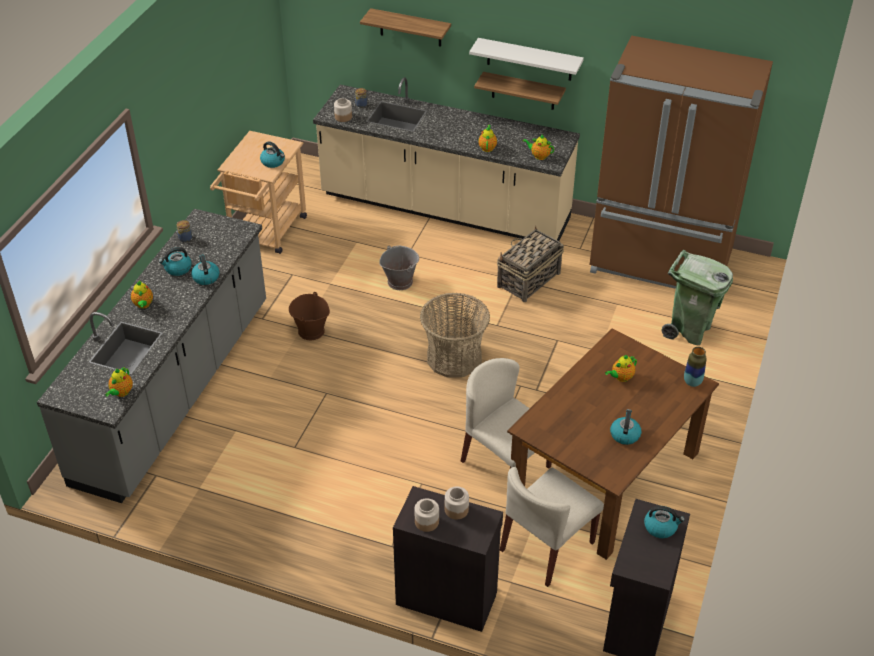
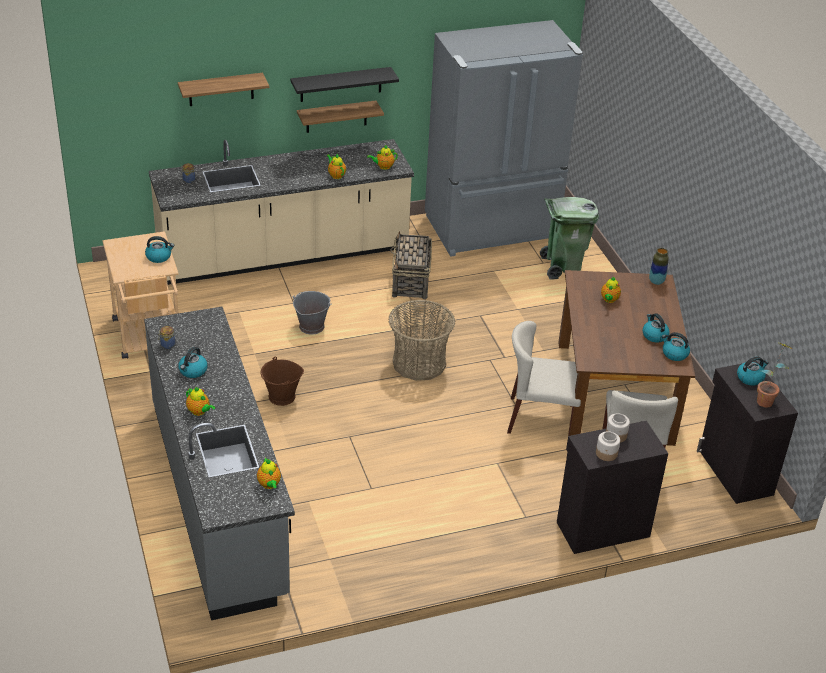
camera: 40 degrees left, 5 degrees down
(205, 277) = (226, 366): kettle -> kettle (674, 354)
(343, 117) = (185, 196): jar -> none
(529, 59) = (341, 84): white shelf -> black shelf
(652, 558) = (766, 399): none -> potted plant
(660, 263) = (492, 229): brown fridge -> grey fridge

